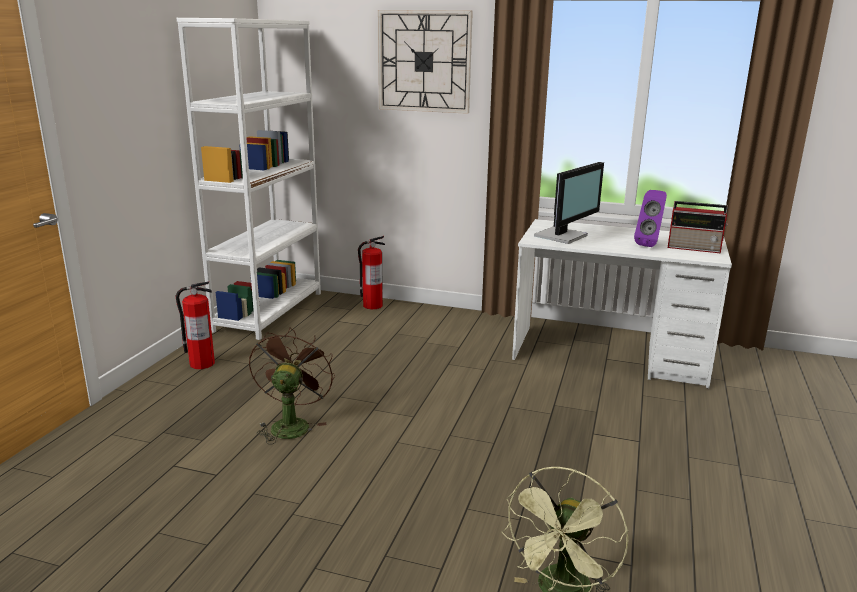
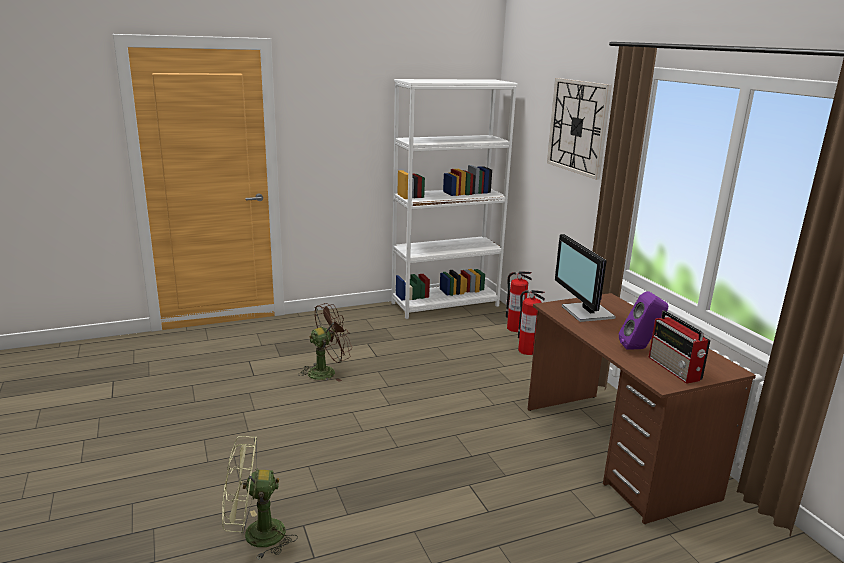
camera: 50 degrees right, 0 degrees up
(201, 364) = (353, 318): fire extinguisher -> fire extinguisher (527, 350)
(563, 236) = (586, 313): monitor -> monitor turned 75 degrees clockwise
(610, 356) = (615, 451): white desk -> brown desk

